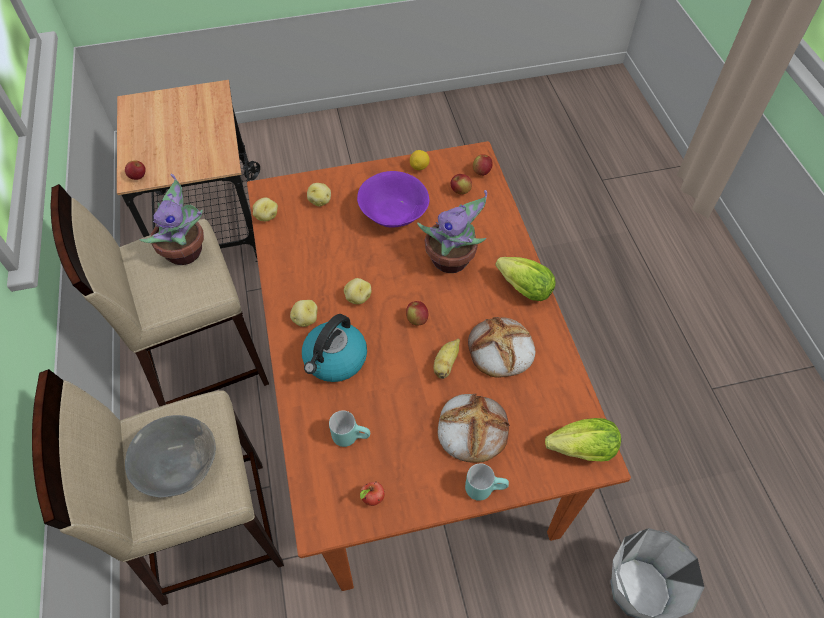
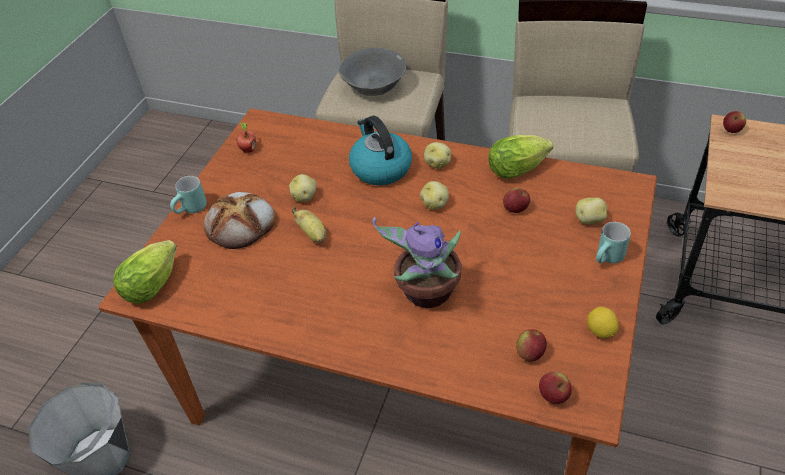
camera: 125 degrees right, 10 degrees down
(187, 252) = (588, 131): potted plant -> none
(266, 216) = (590, 174): potato -> potato (305, 197)
(351, 435) = (305, 155): turquoise mug -> turquoise mug (609, 259)
(392, 214) = (531, 271): purple bowl -> none
(417, 319) = (376, 234): apple -> apple (515, 209)
(500, 350) = (290, 279): bread -> none
(521, 287) = (344, 336): lettuce -> lettuce (520, 169)

